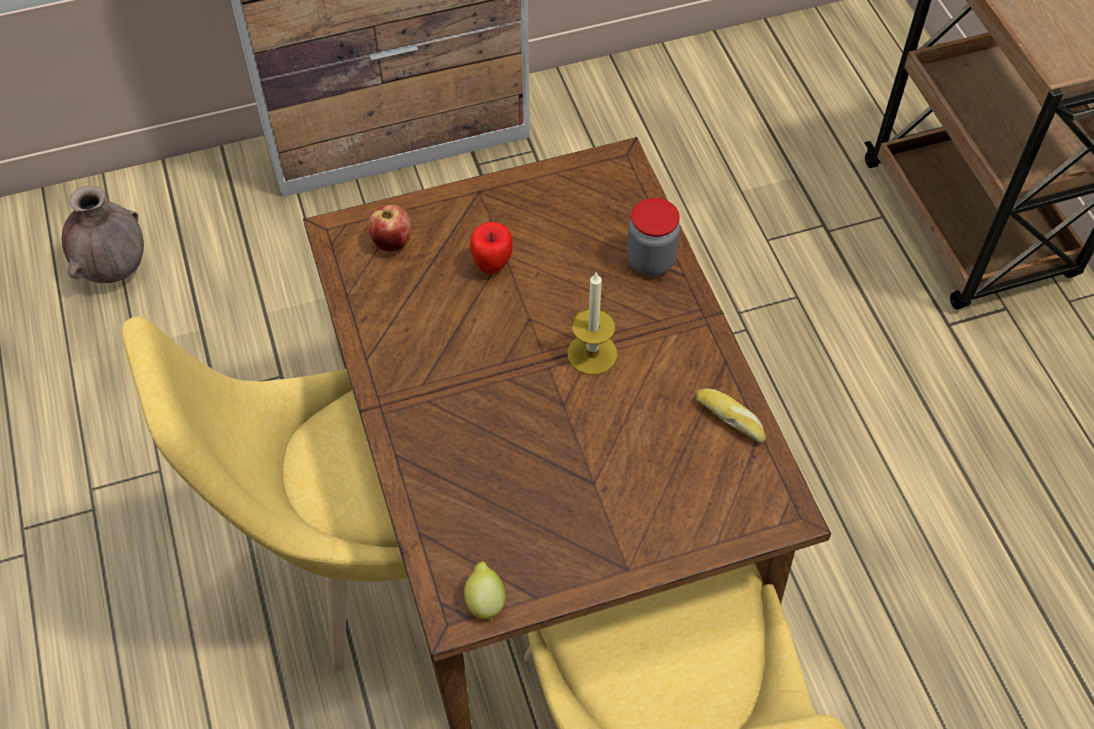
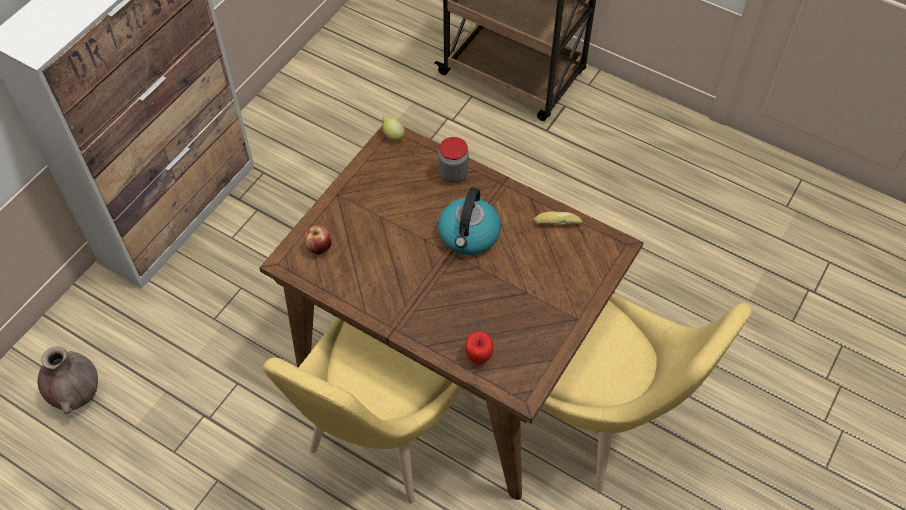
camera: 40 degrees left, 0 degrees up
(485, 600) = (531, 378): lemon -> lemon (393, 136)
(492, 266) = (381, 226): apple -> apple (478, 357)
(592, 354) = (469, 235): candle -> kettle

